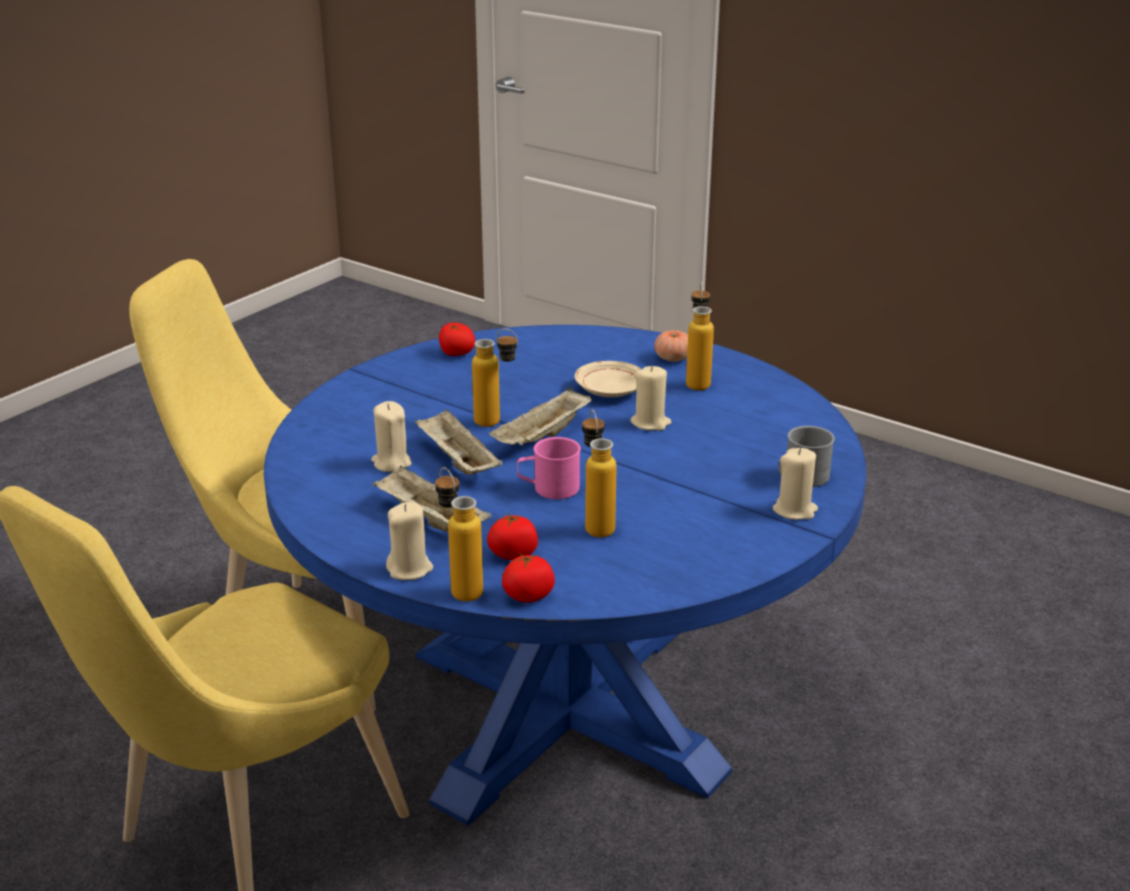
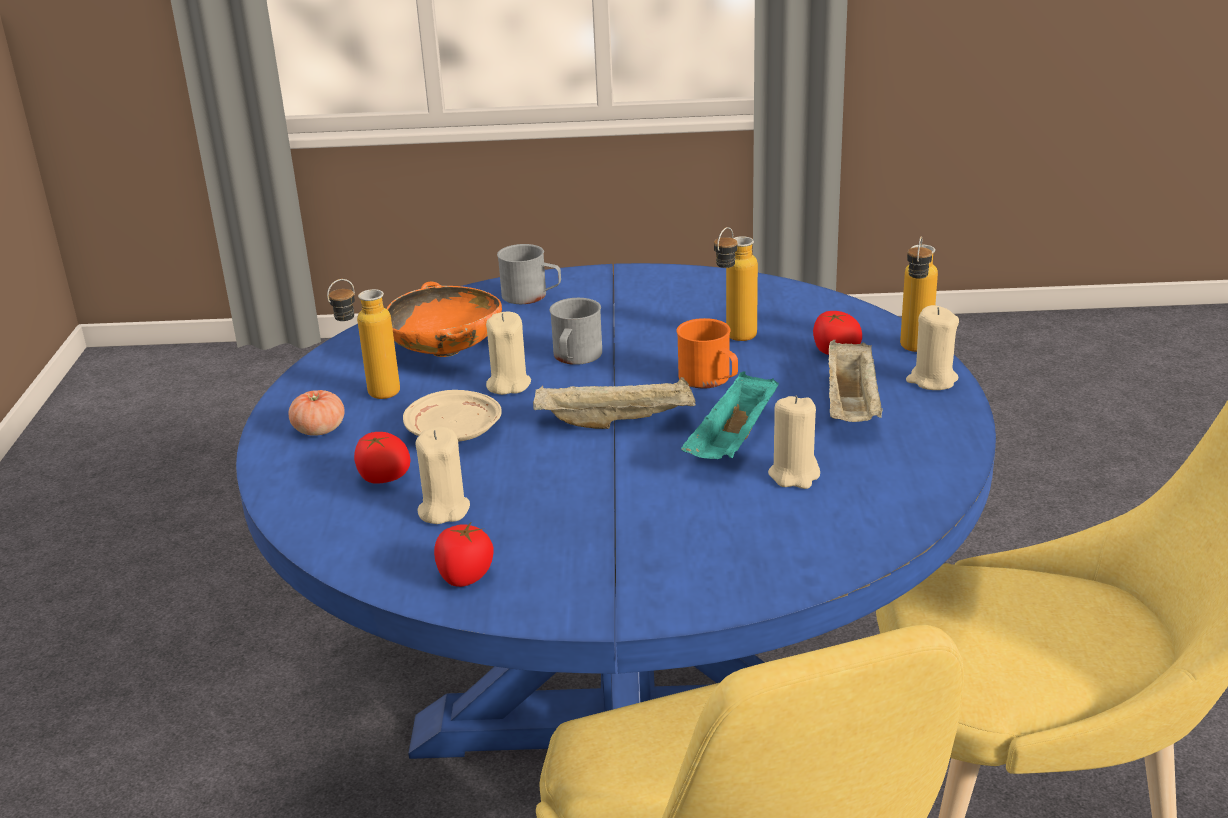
camera: 125 degrees left, 0 degrees up
(457, 461) = (733, 443): beige tray -> turquoise tray
(497, 423) = (623, 458): bottle -> none
(528, 596) = (875, 325): tomato -> tomato (383, 478)
(549, 488) = (710, 380): pink mug -> orange mug
(658, 456) = (575, 358): none -> grey mug
(737, 420) = (447, 350): none -> orange bowl
(795, 510) = (590, 284): beige candle -> beige candle (443, 510)

